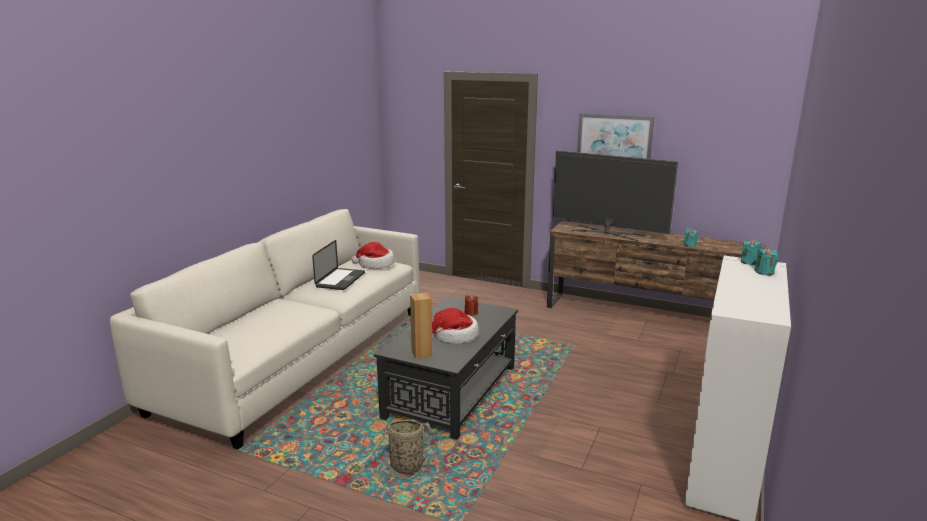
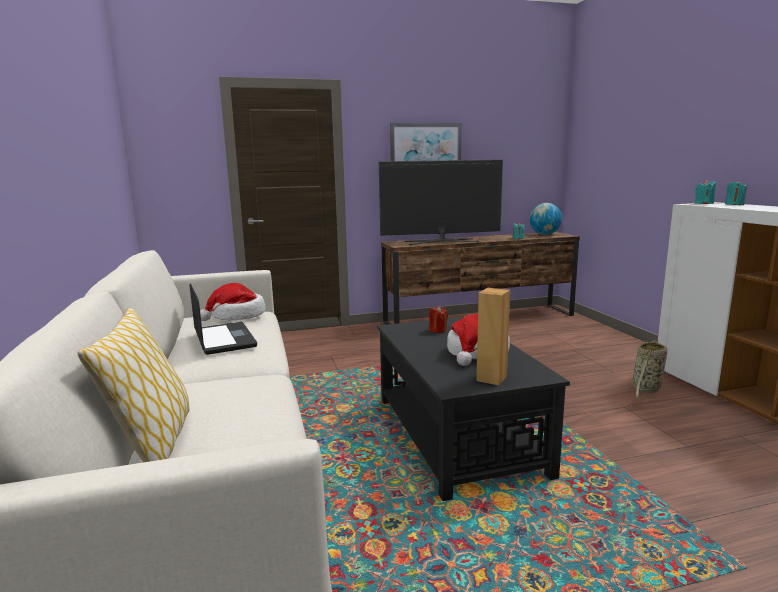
camera: 40 degrees left, 5 degrees down
(230, 325) = (153, 445): none -> pillow
(404, 468) = (577, 542): basket -> basket (645, 390)
(735, 246) = (544, 234): none -> globe

